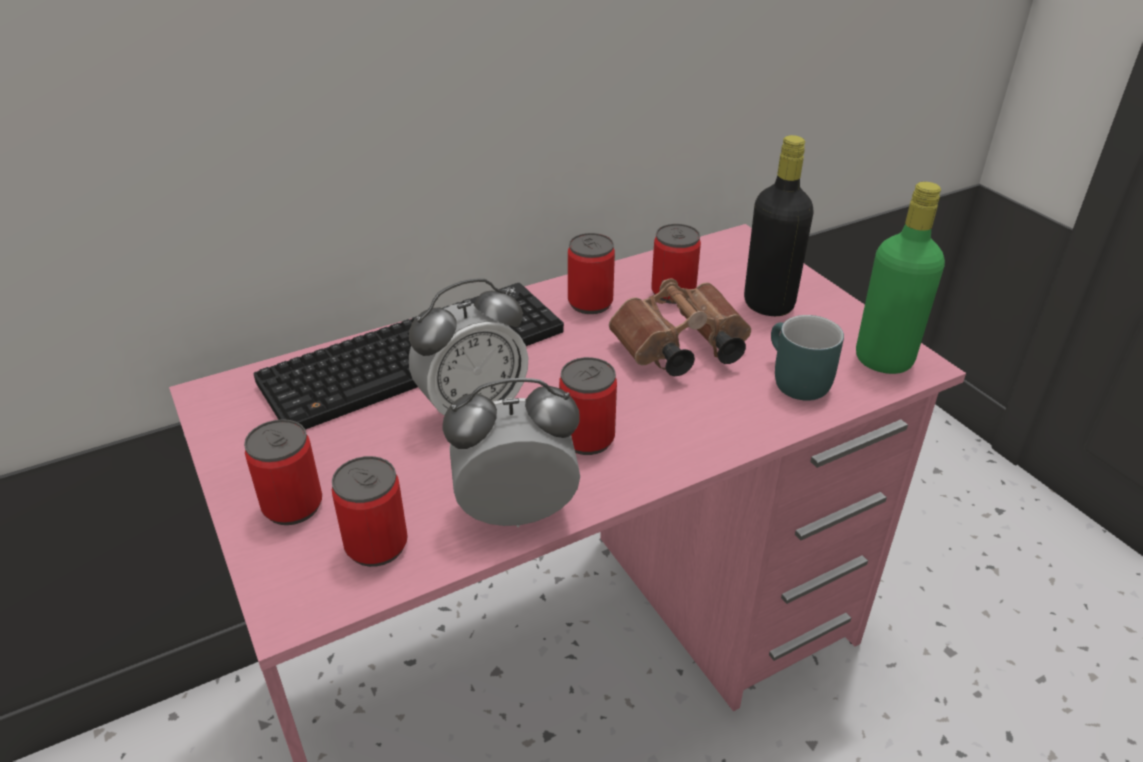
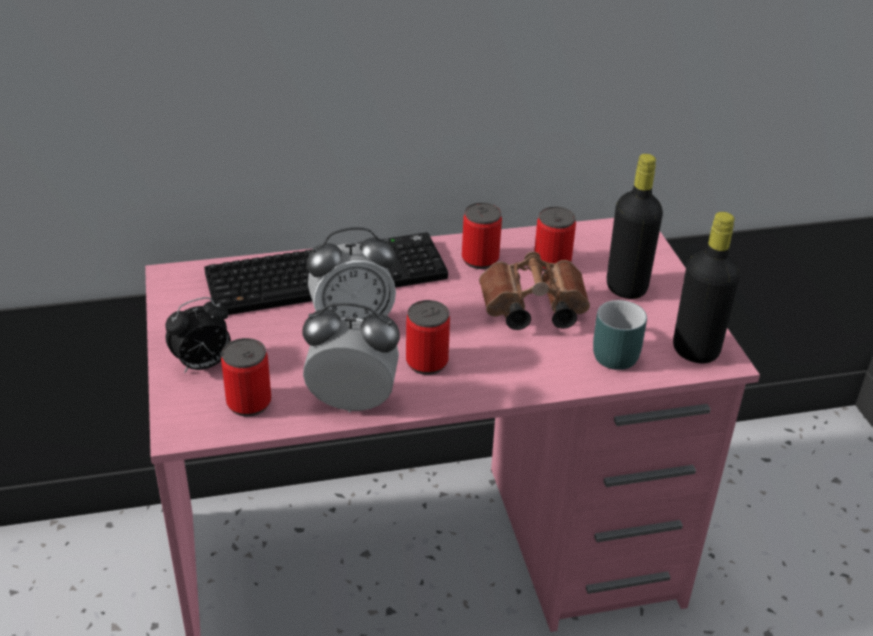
camera: 15 degrees right, 0 degrees up
(293, 506) = (203, 365): can -> alarm clock
(883, 360) = (695, 351): green bottle -> black bottle

